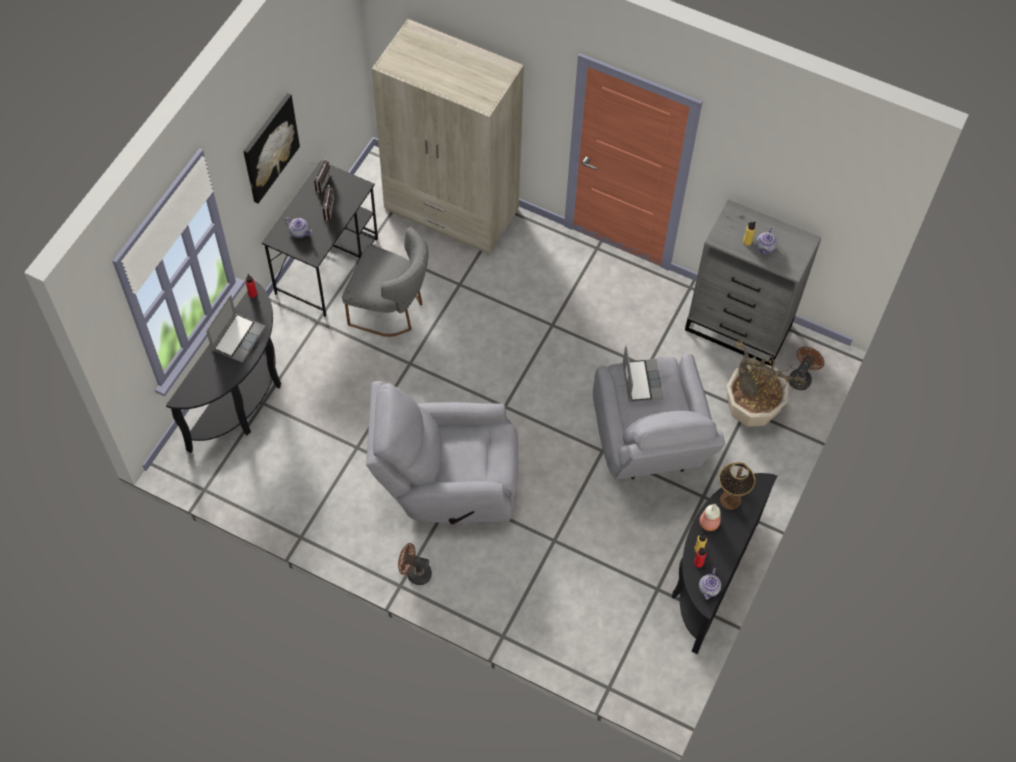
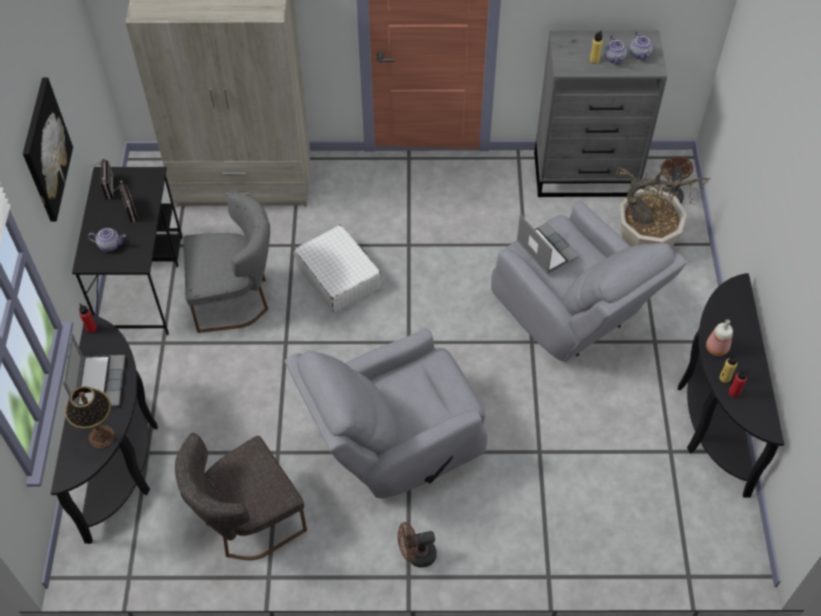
camera: 25 degrees left, 5 degrees down
(307, 489) = (247, 522): none -> grey chair
(480, 326) = (338, 276): none -> white suitcase
(709, 589) = (762, 413): teapot -> teapot (640, 54)
(730, 500) = (721, 316): table lamp -> table lamp (101, 437)

